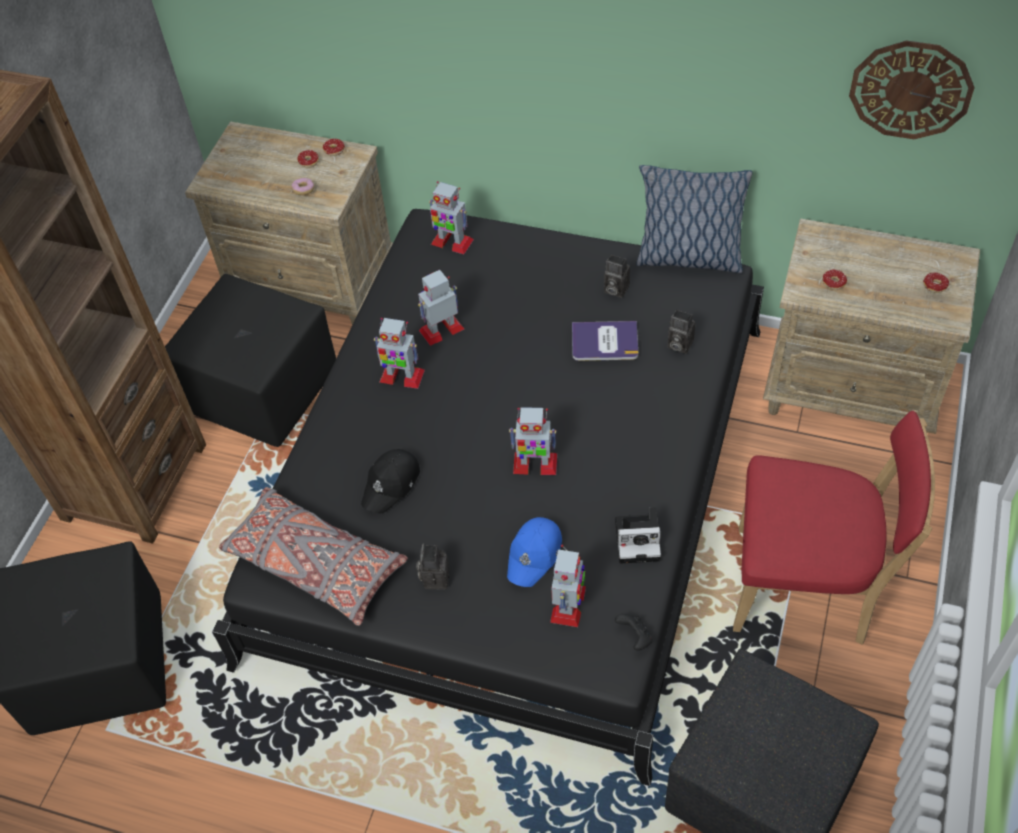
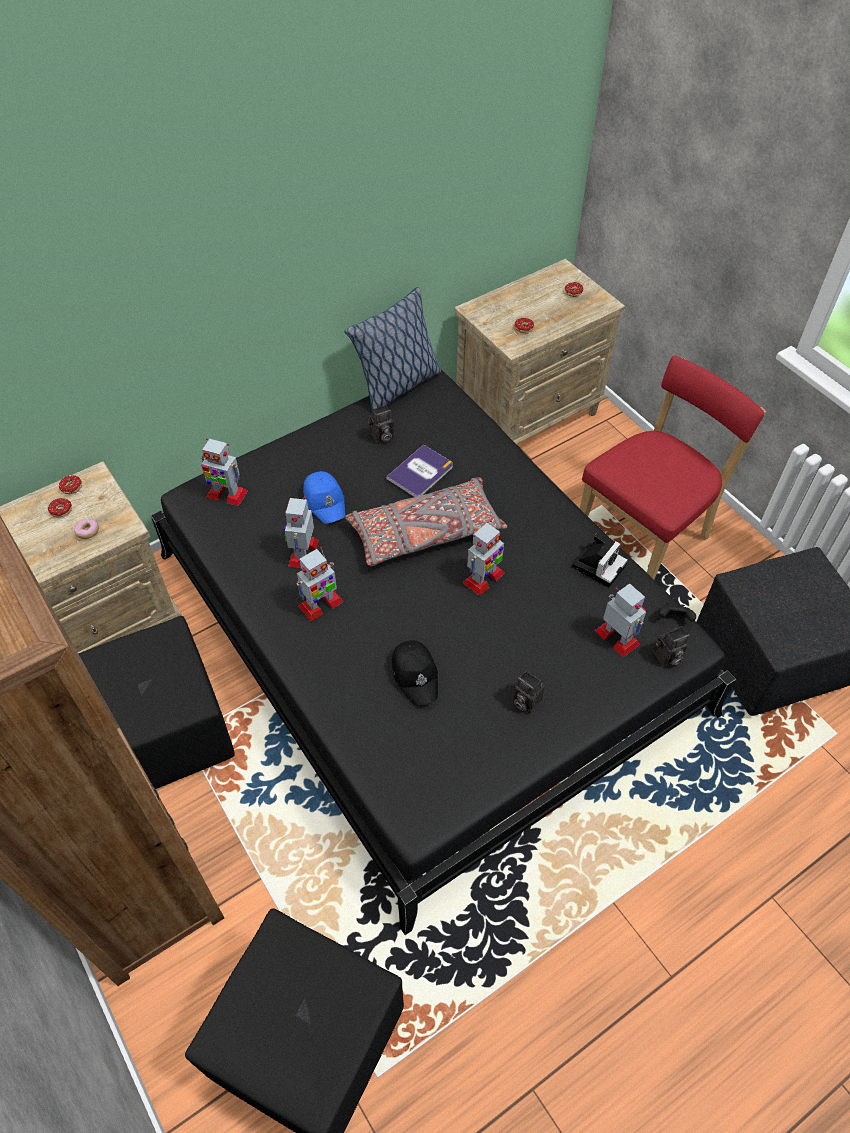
camera: 55 degrees left, 0 degrees up
(315, 564) = (440, 773): grey pillow -> grey pillow (425, 532)
(451, 242) = (226, 494): toy robot -> toy robot turned 45 degrees clockwise
(534, 555) = (559, 629): blue cap -> blue cap (325, 501)
(678, 344) = (464, 439): camera -> camera (666, 658)
(910, 89) = (508, 155): wall clock -> none

